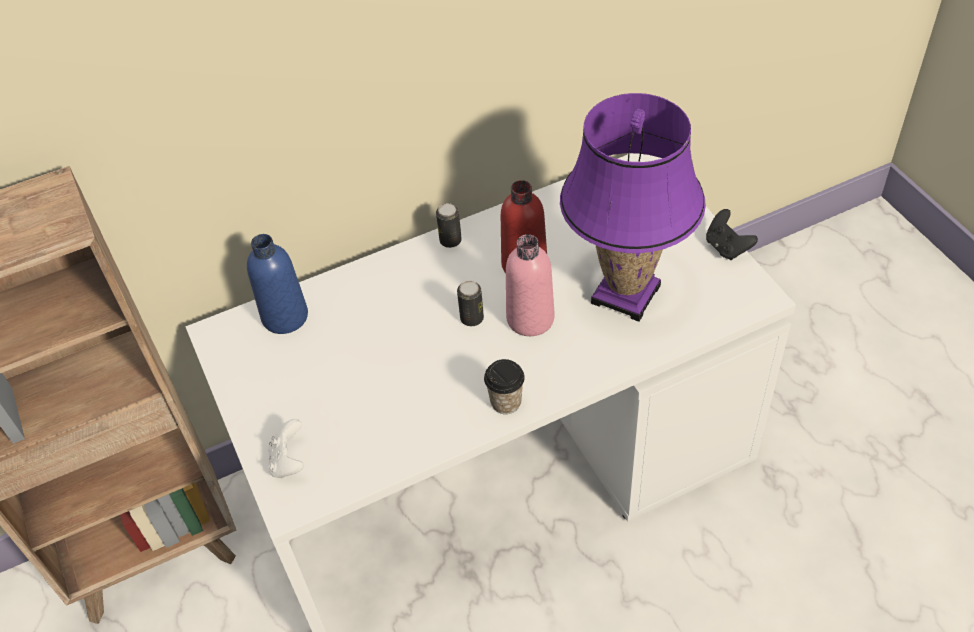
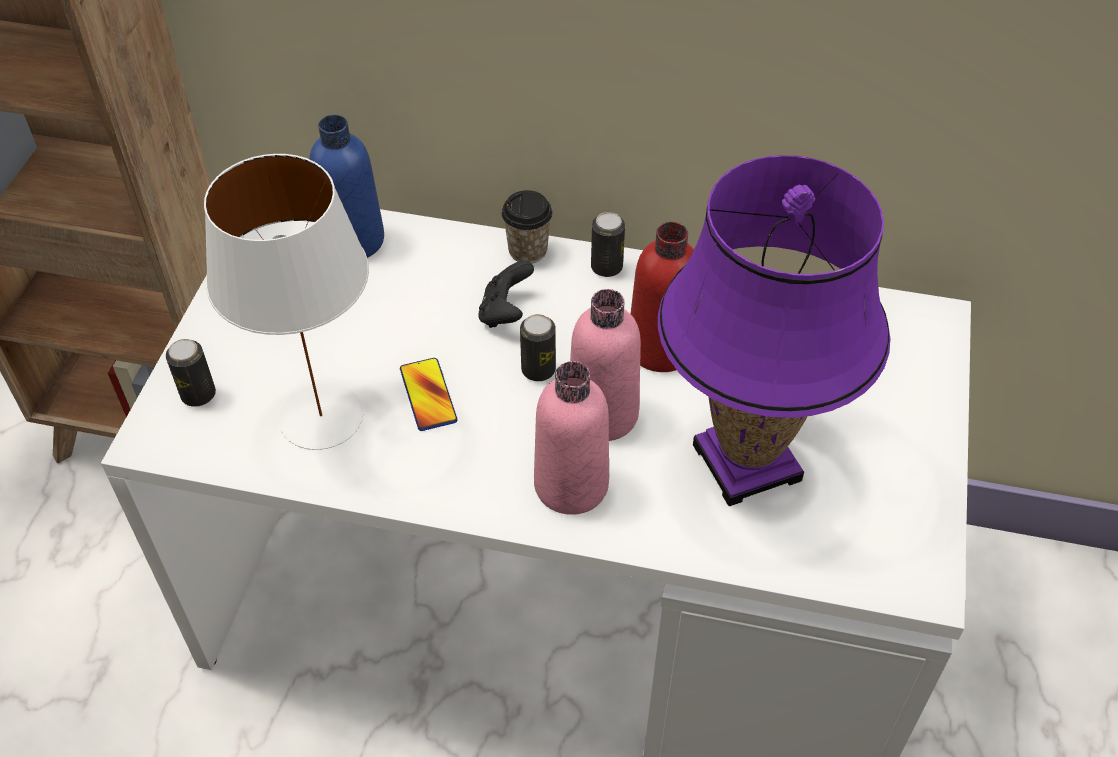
camera: 35 degrees right, 0 degrees up
(289, 461) = (198, 394): white game controller -> can
(378, 423) = (322, 417): none -> white table lamp
(426, 371) = (428, 395): none -> phone
(506, 402) = (475, 491): cup -> cup (528, 251)
(552, 365) = (571, 485): none -> pink bottle
(727, 247) = (941, 491): black game controller -> black game controller (505, 312)

